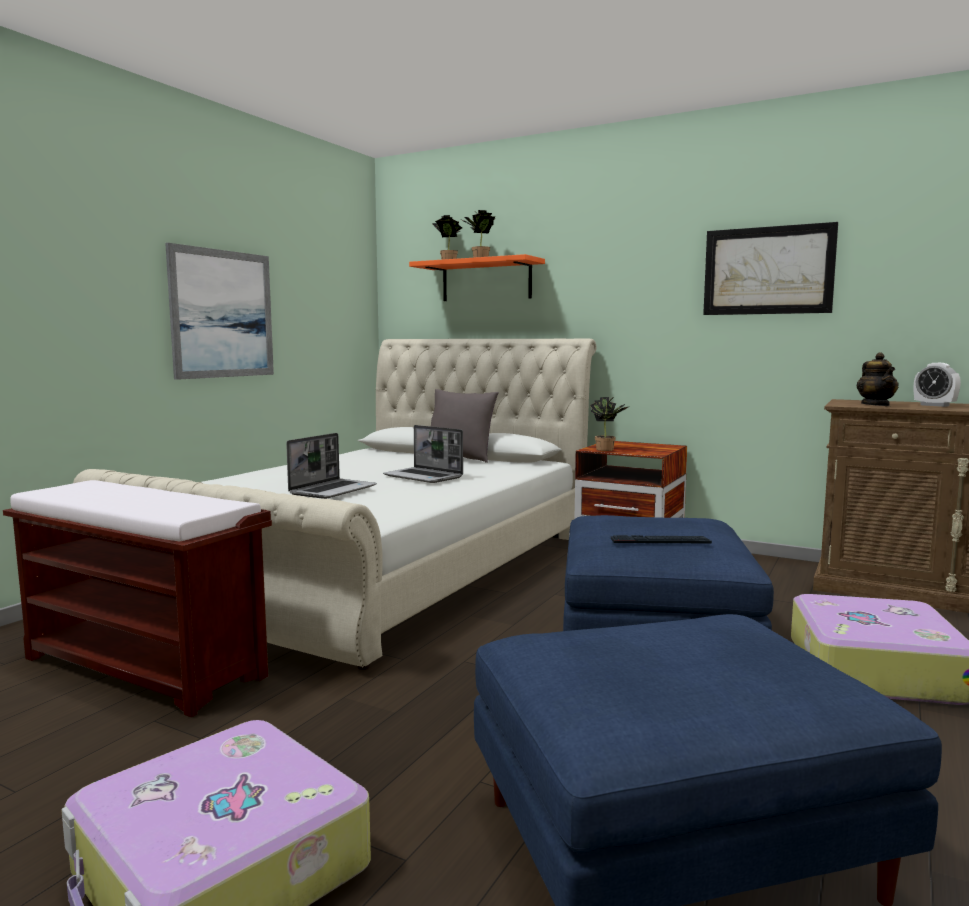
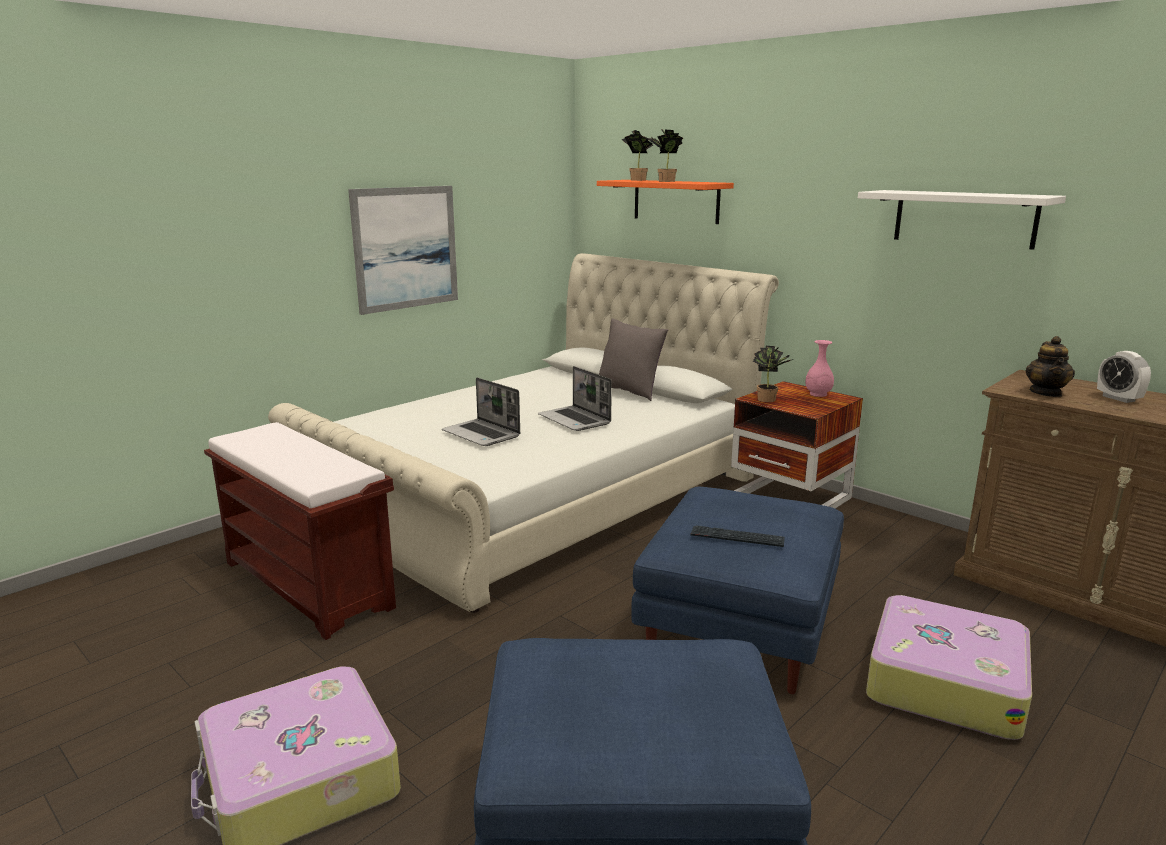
camera: 15 degrees right, 10 degrees up
(333, 490) = (482, 434): laptop -> laptop turned 90 degrees clockwise
(646, 445) = (818, 394): none -> pink vase
(768, 271) = (964, 218): picture -> white shelf

